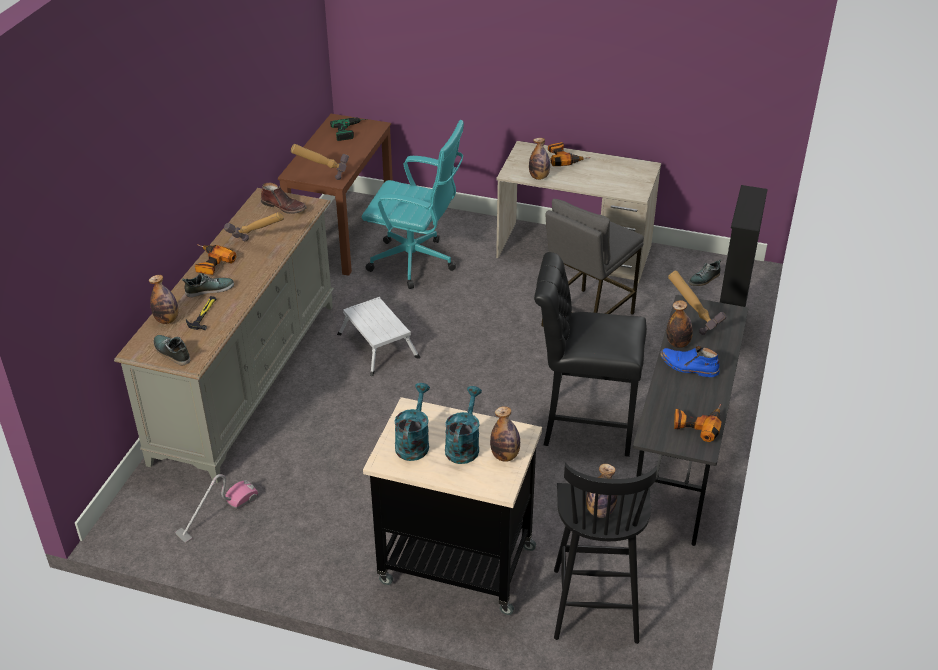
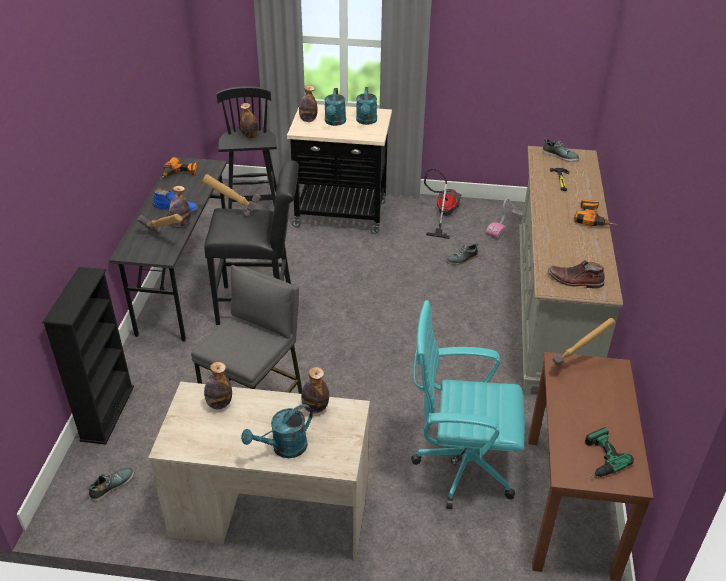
camera: 170 degrees right, 0 degrees up
(167, 320) = (584, 175): bottle -> bottle (219, 404)
(209, 289) = (574, 198): shoe -> shoe (462, 259)
(257, 248) = (565, 236): hammer -> hammer (234, 211)
(299, 546) = (442, 214): none -> vacuum cleaner
(378, 346) = (456, 356): white step ladder -> none
(564, 158) = (283, 448): power drill -> turquoise watering can

